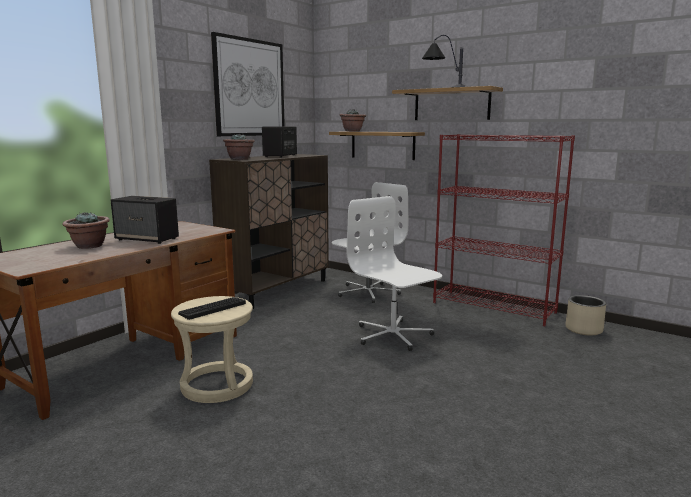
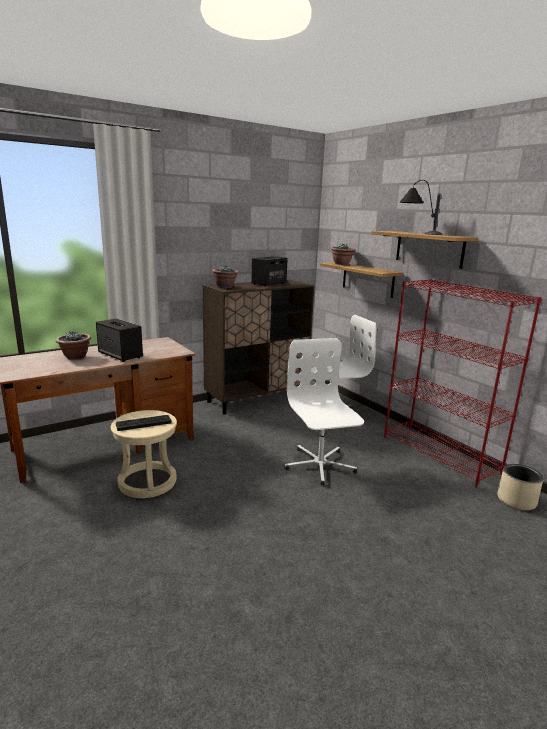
camera: 20 degrees right, 5 degrees up
(249, 88) = (248, 222): picture -> none

